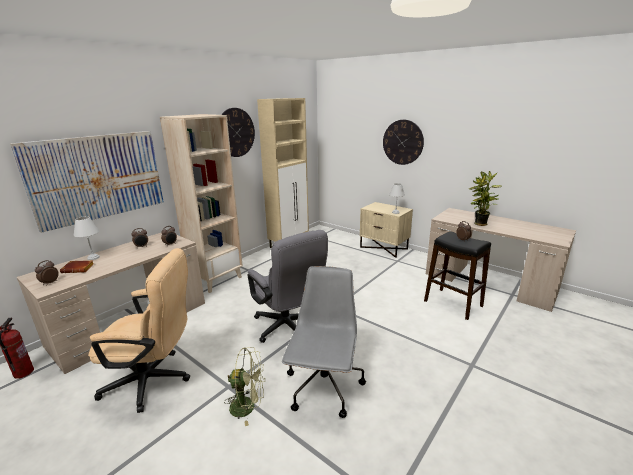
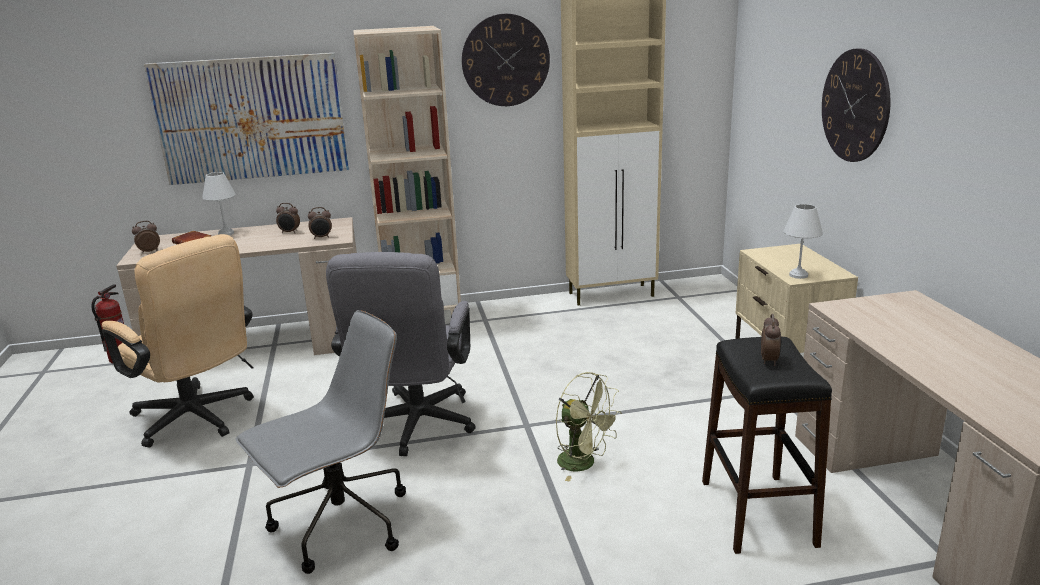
camera: 40 degrees right, 0 degrees up
(248, 406) = (236, 498): green fan -> green fan (584, 464)
(479, 224) = (904, 344): potted plant -> none

